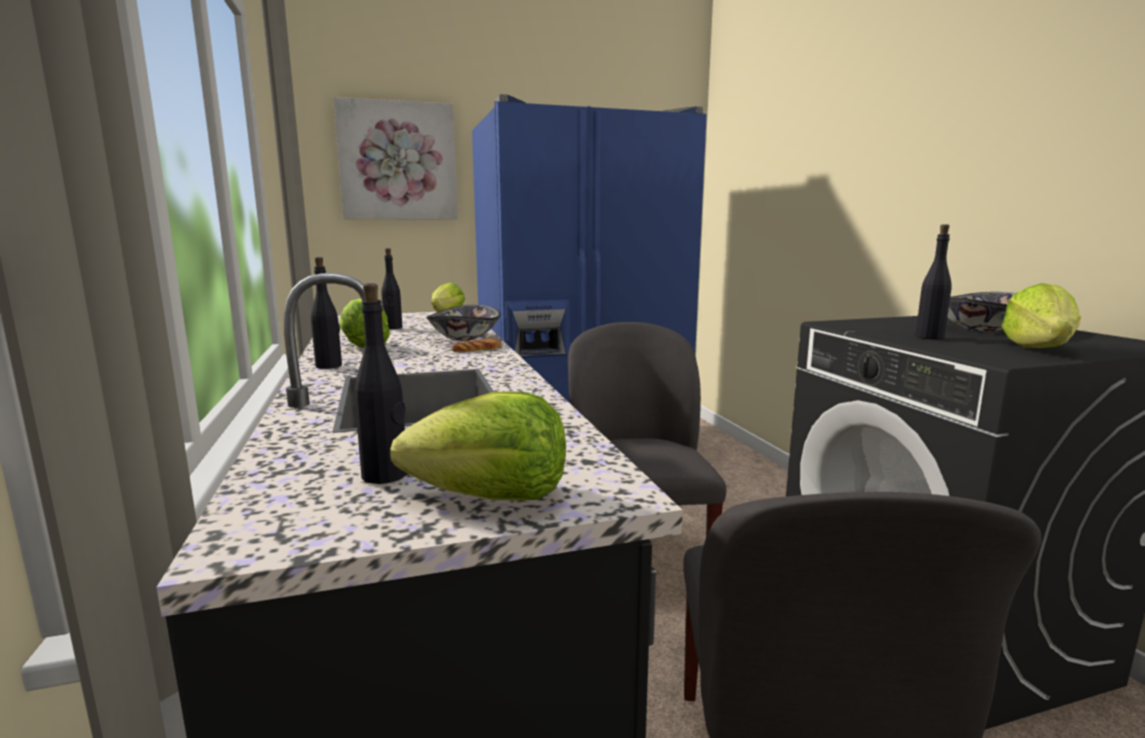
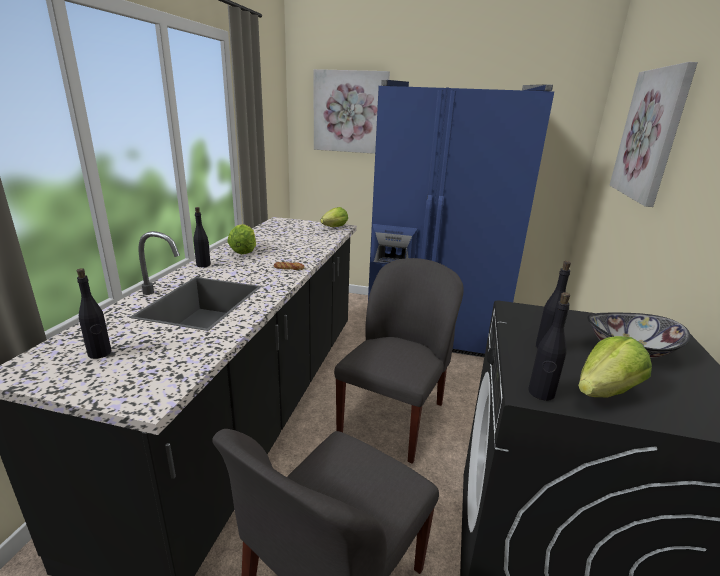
camera: 30 degrees right, 10 degrees up
(393, 328) = (284, 236): black bottle -> black bottle (541, 393)
(465, 338) = (303, 255): bowl -> none
(491, 497) = (107, 383): lettuce -> none
(815, 155) = (651, 135): none -> picture

